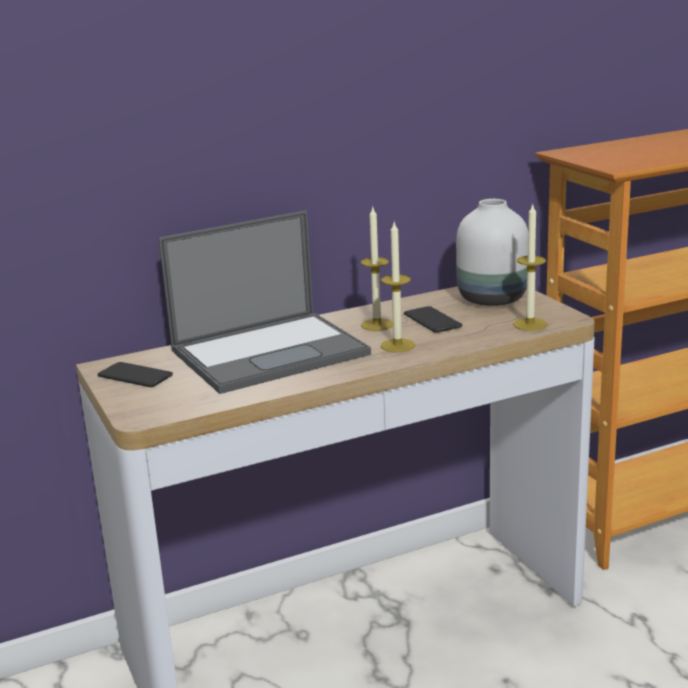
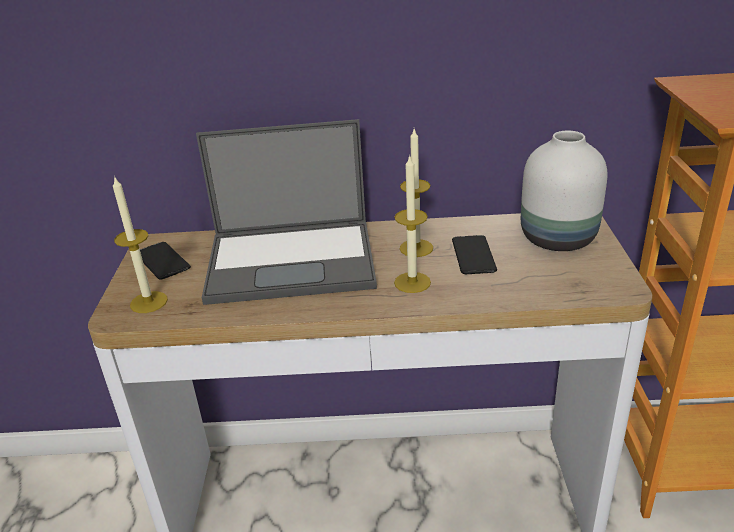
camera: 25 degrees right, 10 degrees up
(530, 324) = (571, 286): candle -> candle (149, 302)

